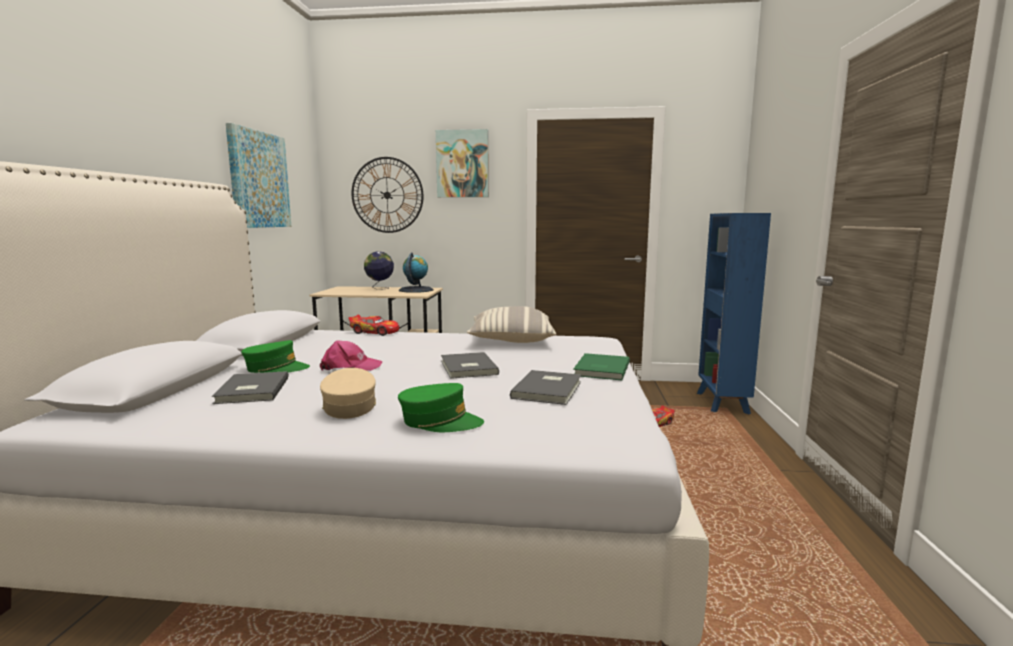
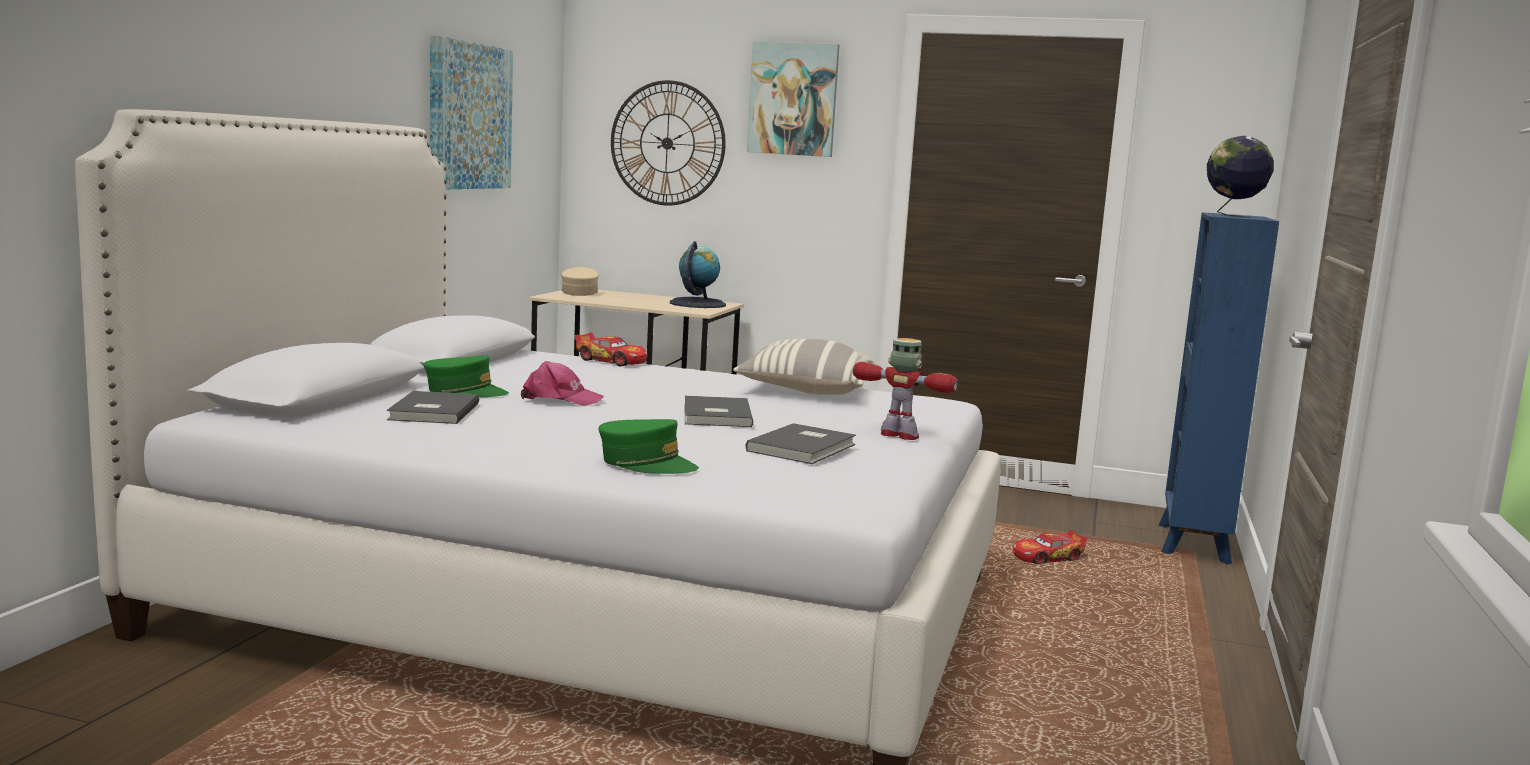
camera: 10 degrees right, 0 degrees up
(349, 406) = (545, 439): beige cap -> beige cap (579, 292)
(379, 288) = (641, 296): globe -> globe (1233, 216)
(600, 369) = (900, 436): green book -> toy robot

